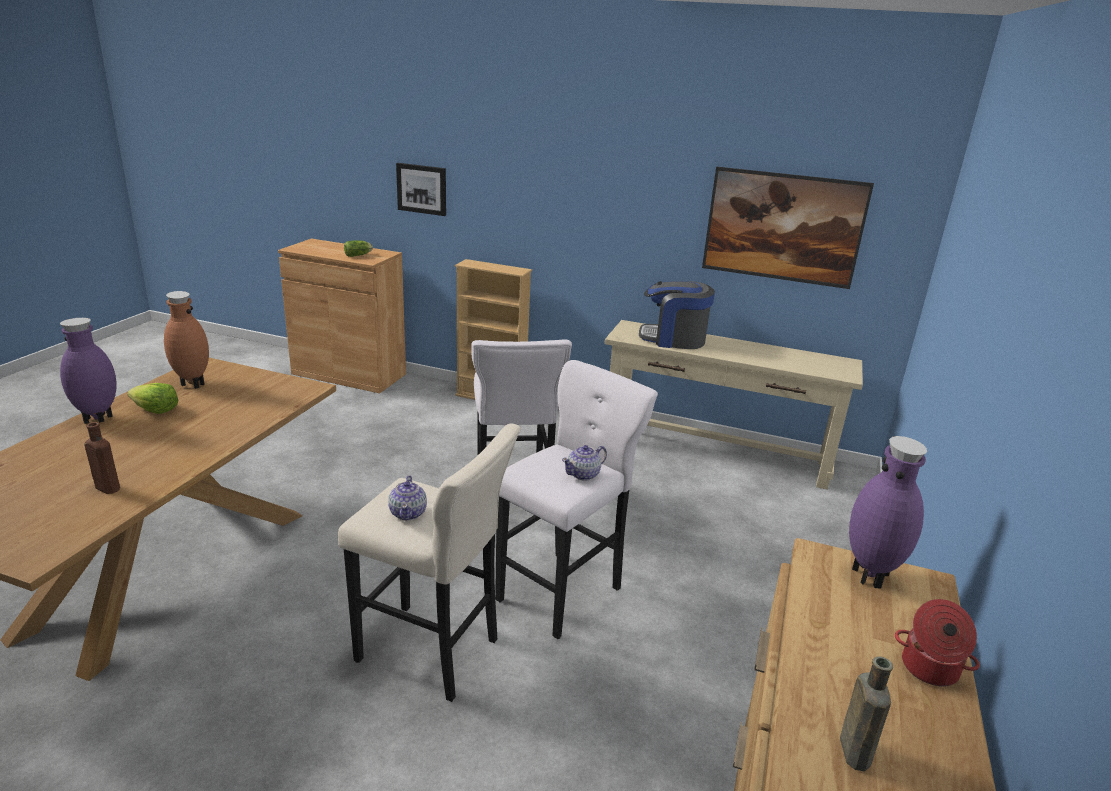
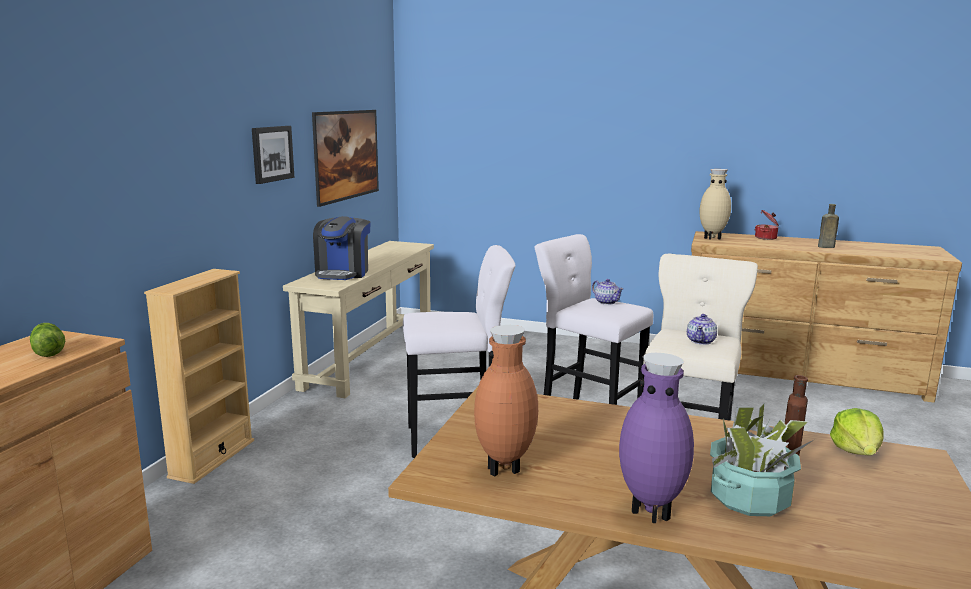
camera: 90 degrees left, 10 degrees down
(74, 454) = (749, 498): none -> potted plant
(155, 410) = (599, 476): lettuce -> lettuce (857, 451)
(408, 513) = (701, 341): teapot -> teapot turned 120 degrees clockwise
(422, 189) = (61, 210): picture -> picture (272, 153)
(871, 576) = (712, 238): purple vase -> beige vase

